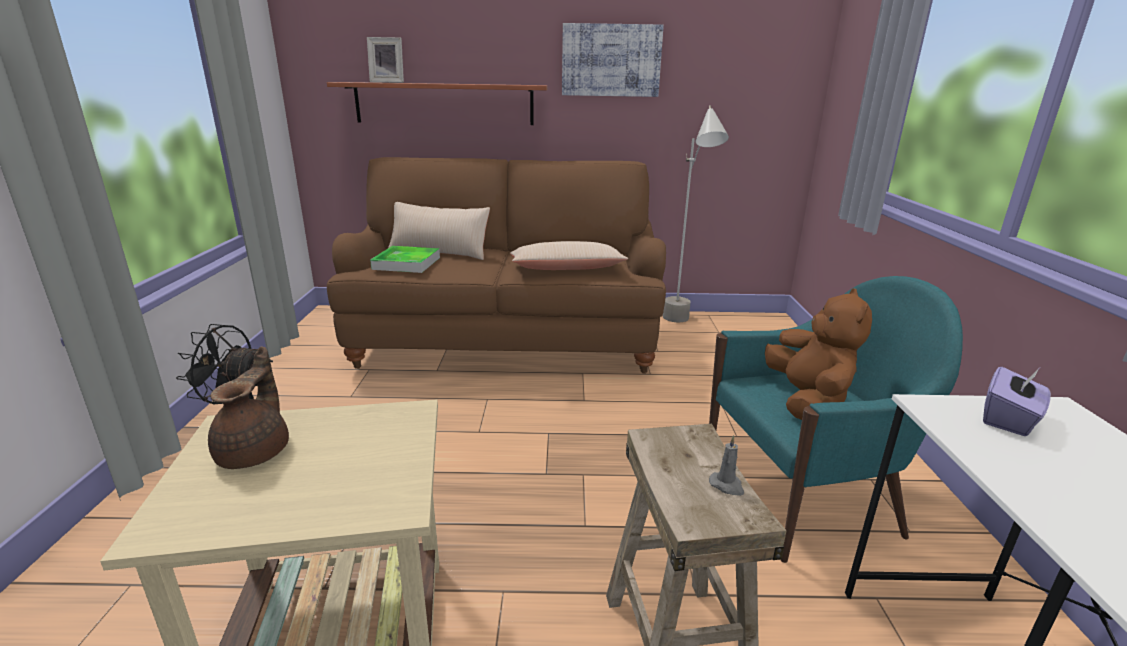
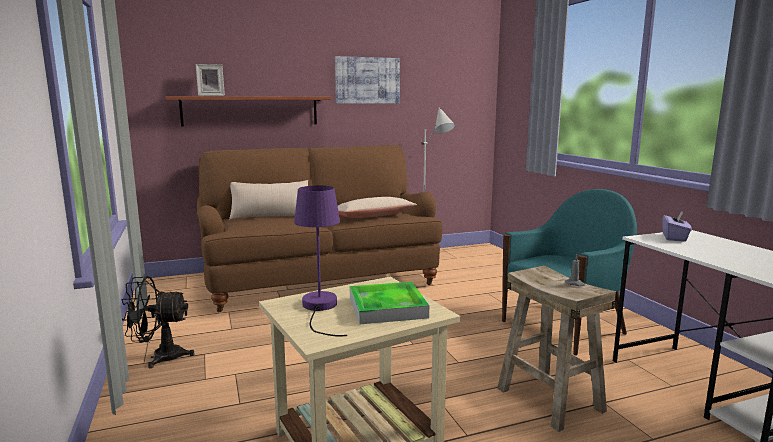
camera: 20 degrees left, 10 degrees down
(256, 451) = (320, 308): brown teapot -> purple table lamp
(406, 263) = (257, 224): tray -> tray (387, 307)
(807, 401) = (562, 264): brown plush toy -> none

